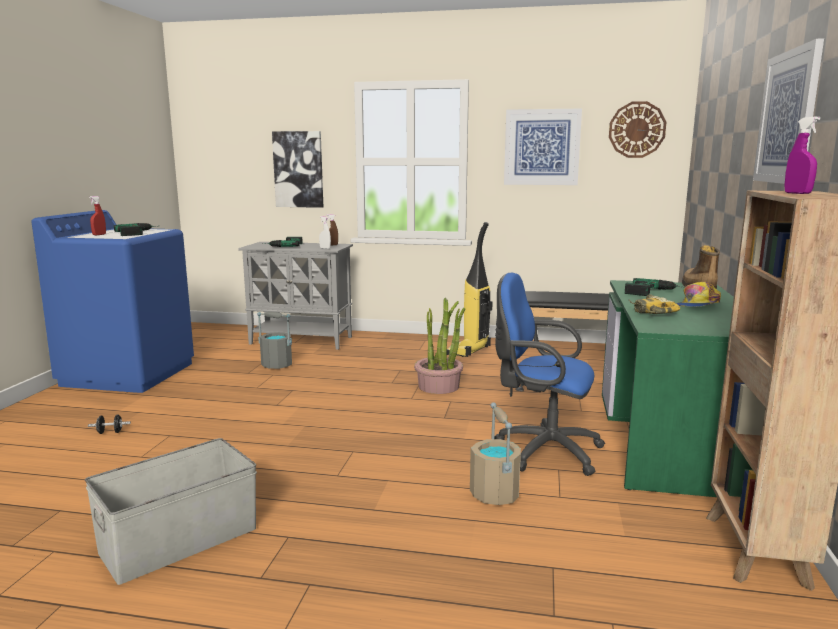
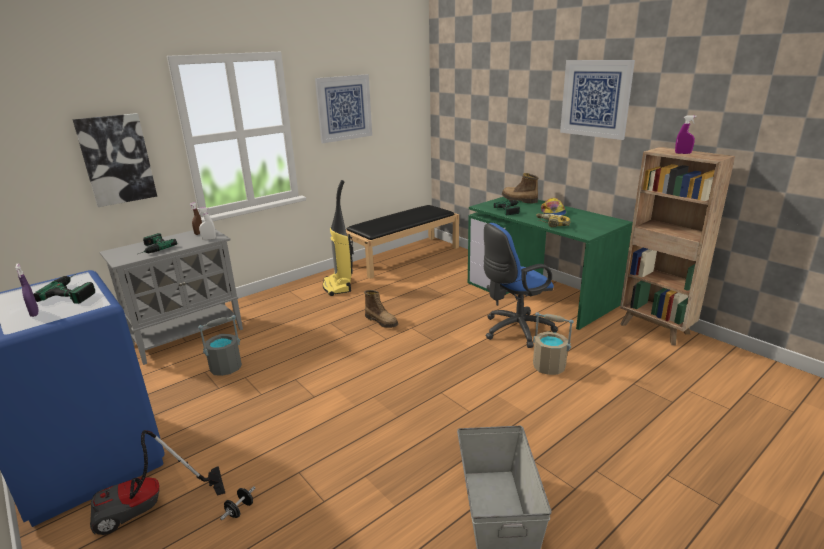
camera: 50 degrees left, 10 degrees up
(92, 407) = (149, 509): none -> vacuum cleaner
(99, 235) = (34, 313): red spray bottle -> purple spray bottle
(439, 386) = (382, 321): potted plant -> boot
(637, 129) = (401, 88): wall clock -> none

